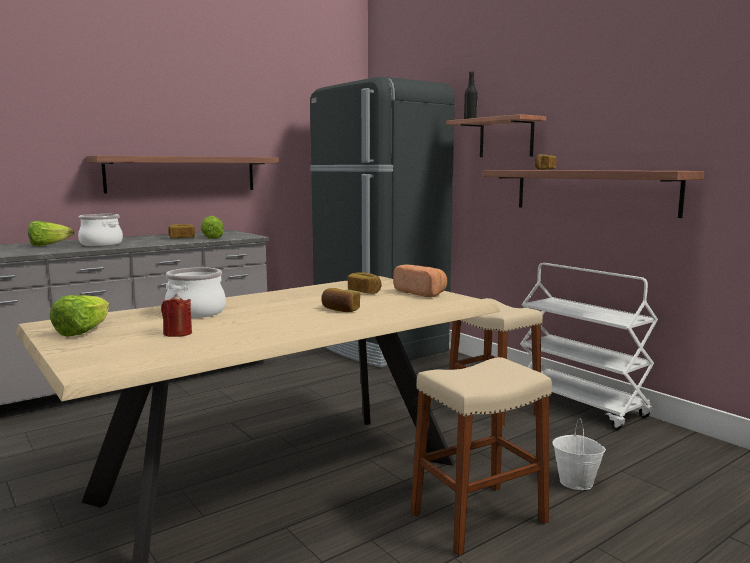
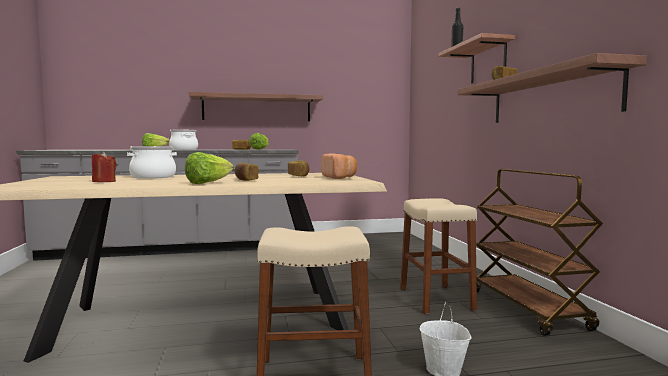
camera: 25 degrees right, 5 degrees down
(83, 332) = (62, 179): lettuce -> lettuce (208, 183)
(377, 346) = (393, 246): black fridge -> none
(580, 405) = (528, 309): white cart -> brown cart

